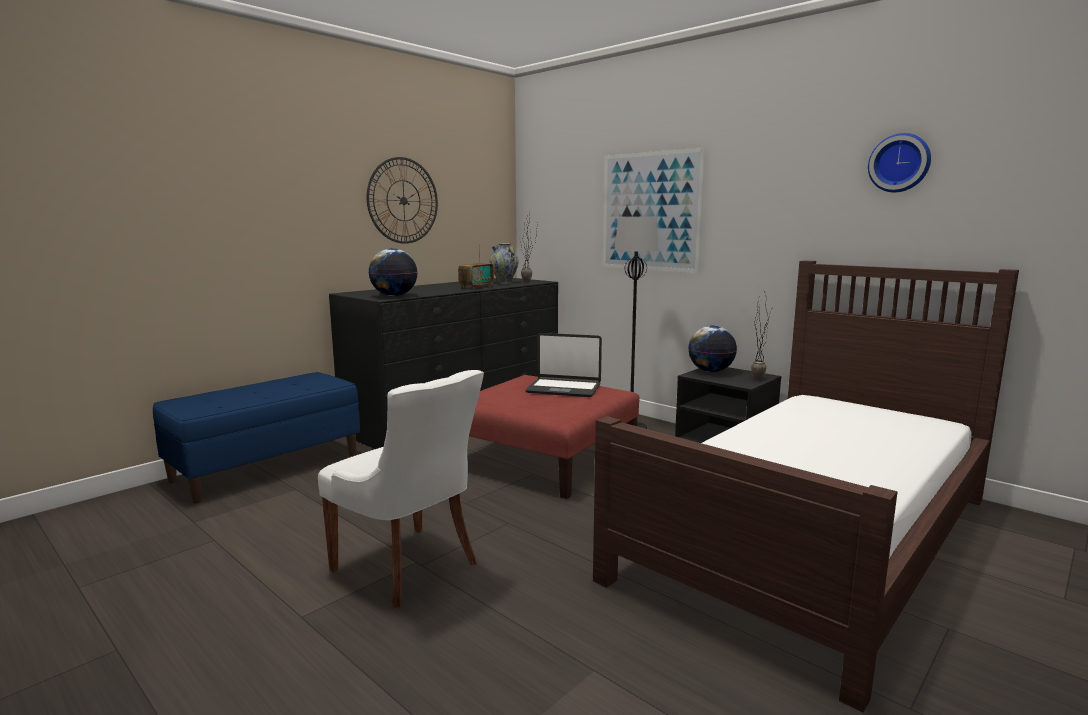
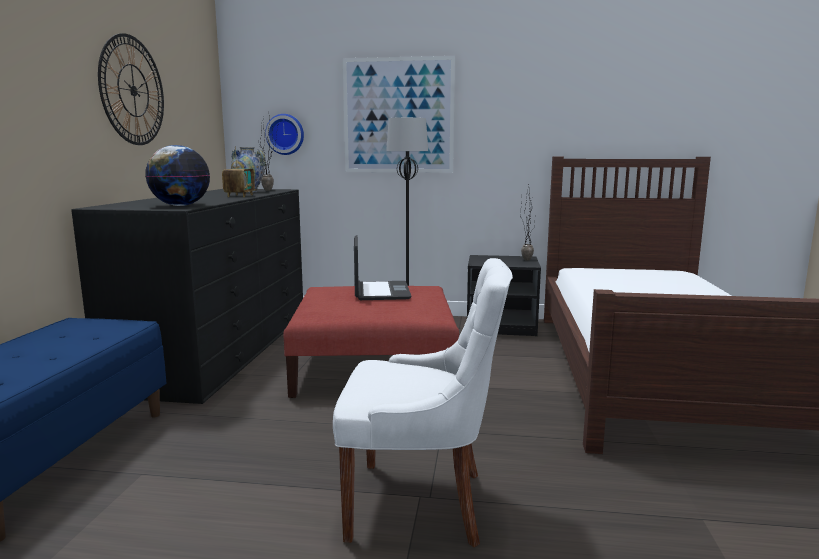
camera: 35 degrees left, 0 degrees up
(564, 388) = (380, 292): laptop -> laptop turned 75 degrees counterclockwise
(710, 371) = (483, 259): globe -> none
(900, 163) = (623, 77): wall clock -> wall clock (285, 134)

